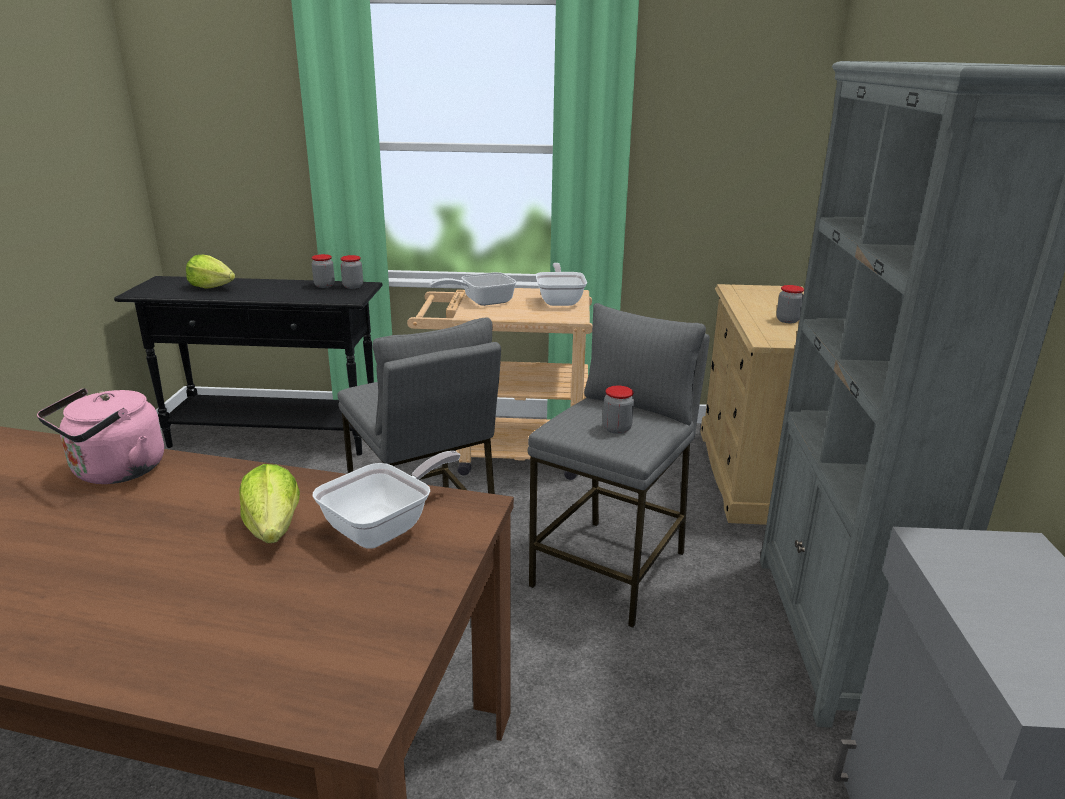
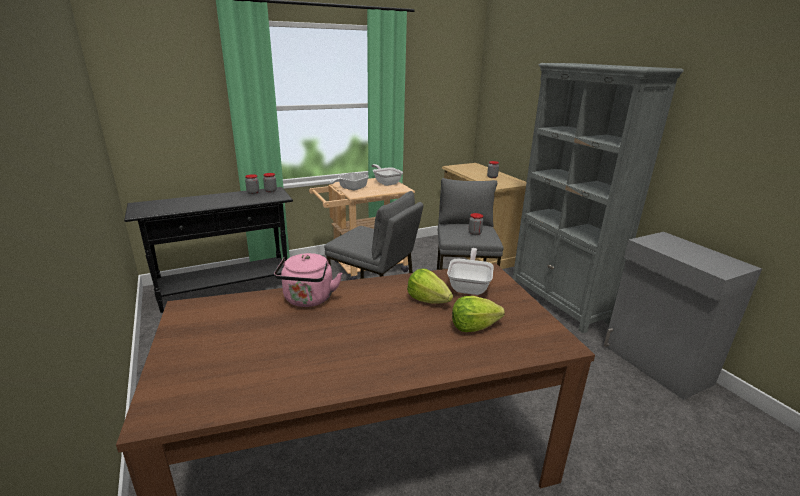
camera: 30 degrees left, 0 degrees up
(211, 287) = (183, 203): lettuce -> lettuce (473, 327)

